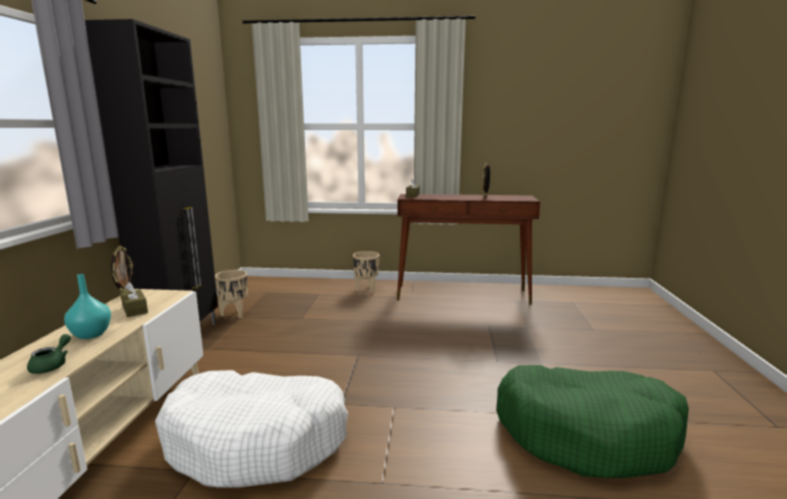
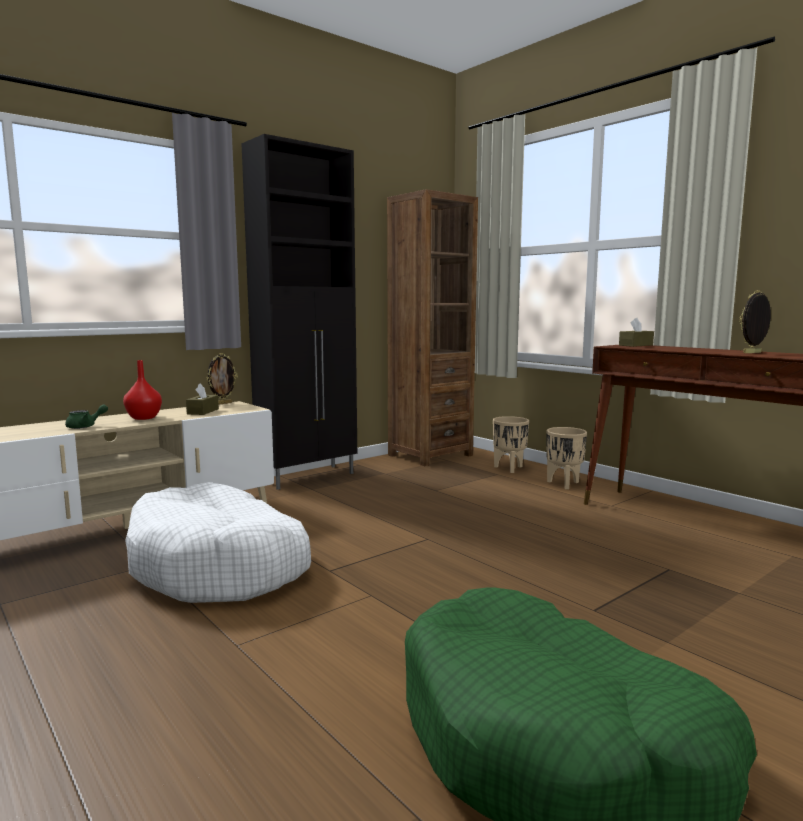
camera: 45 degrees right, 5 degrees down
(90, 334) = (143, 418): turquoise vase -> red vase
(234, 314) = (382, 470): beige planter -> beige planter (509, 468)
(248, 291) = (430, 455): none -> brown bookcase

